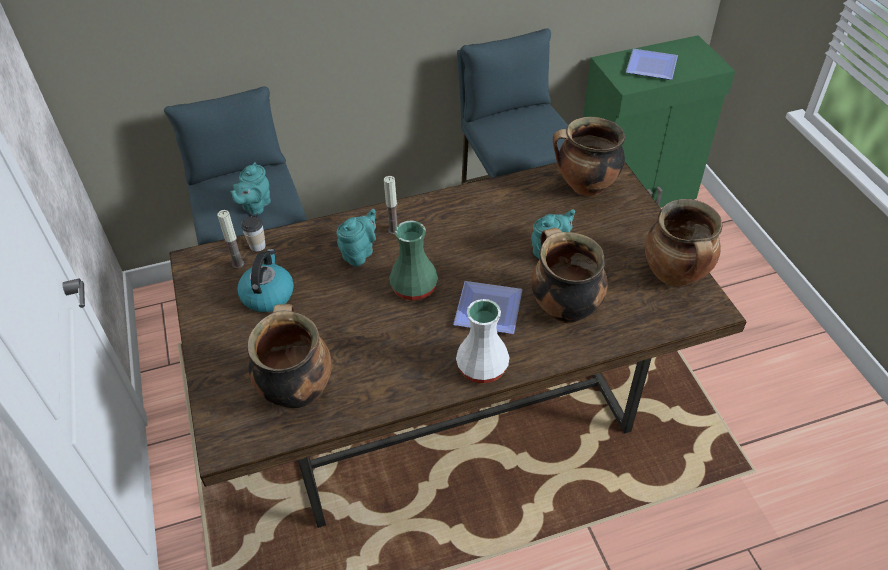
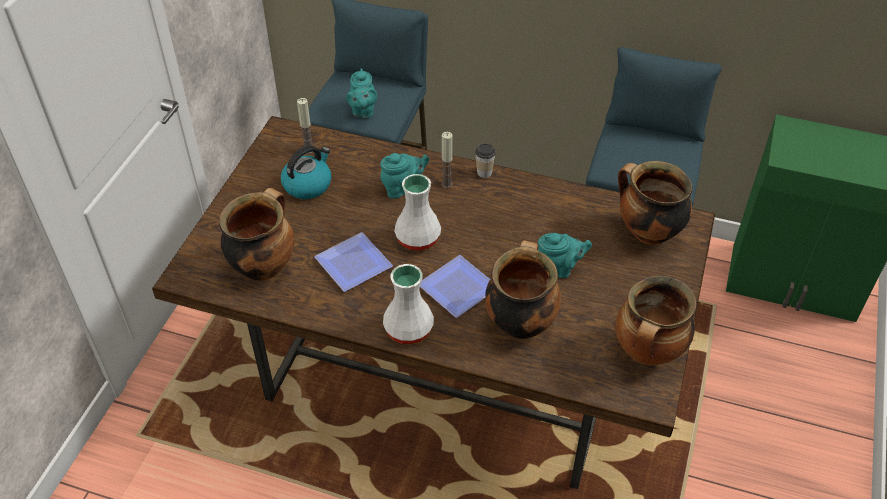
camera: 35 degrees right, 0 degrees up
(255, 206) = (363, 111): turquoise teapot -> turquoise teapot turned 60 degrees counterclockwise
(257, 246) = (334, 143): cup -> cup (484, 172)
(414, 286) = (418, 238): green vase -> white vase
(650, 65) = (830, 149): plate -> plate (354, 262)

